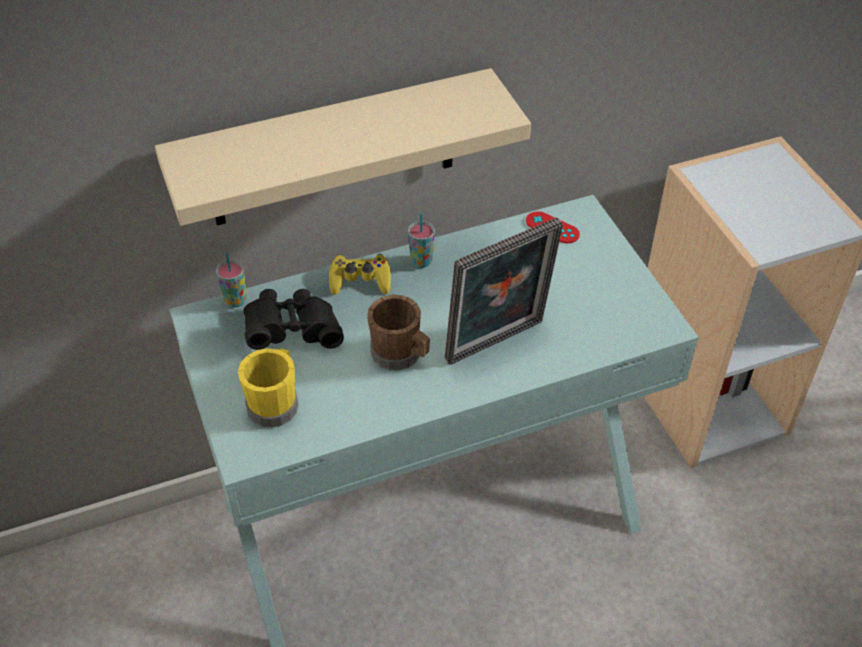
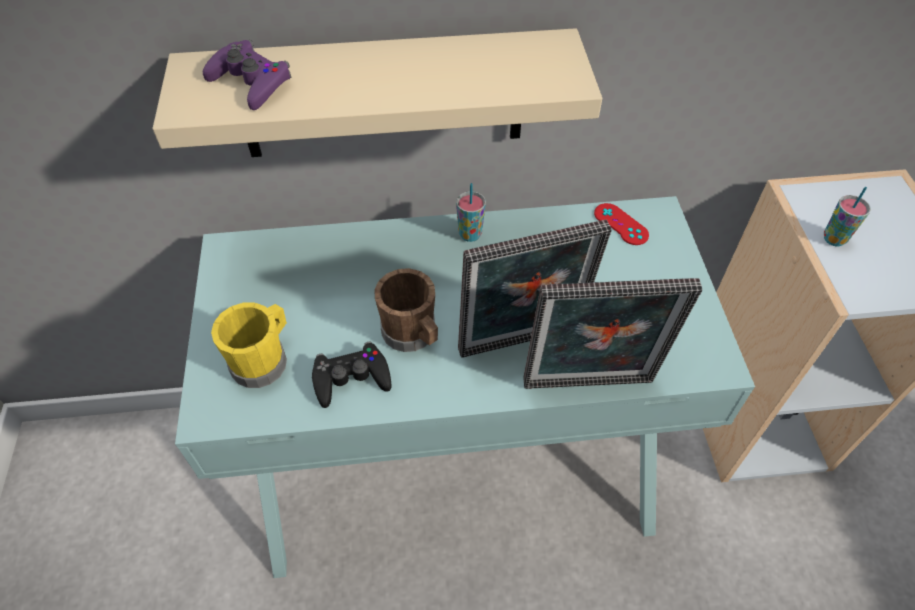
camera: 15 degrees right, 5 degrees up
(235, 301) = (269, 239): cup -> cup (834, 239)
(240, 158) = (250, 82): none -> purple game controller
(293, 332) = (312, 284): black binoculars -> none
(360, 280) = (400, 241): yellow game controller -> none
(360, 401) = (351, 378): none -> black game controller
(565, 366) = (589, 388): none -> picture frame

